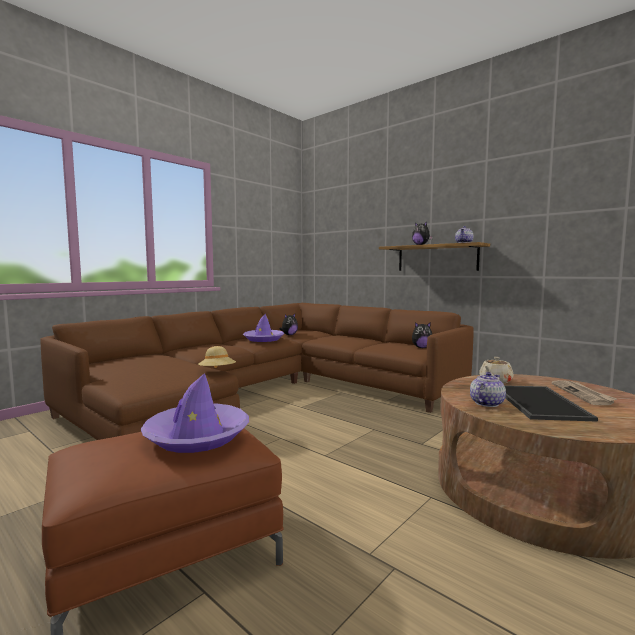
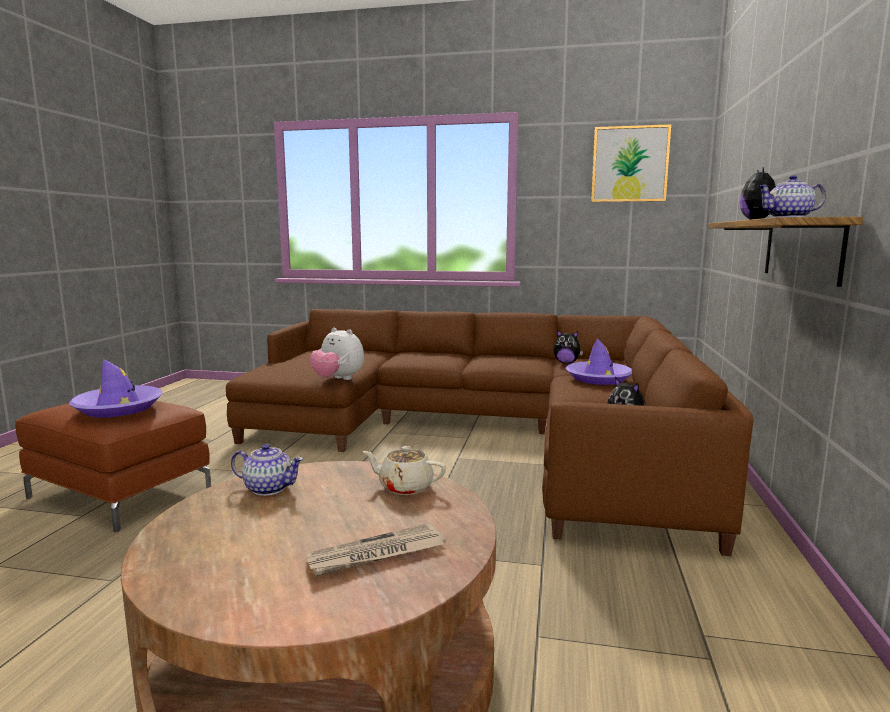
camera: 60 degrees right, 5 degrees up
(217, 372) = (338, 379): beige hat -> plush toy
(263, 339) = (507, 360): purple hat -> purple hat (598, 378)
(270, 211) = (629, 164): none -> picture
(537, 402) = (295, 518): tray -> none

